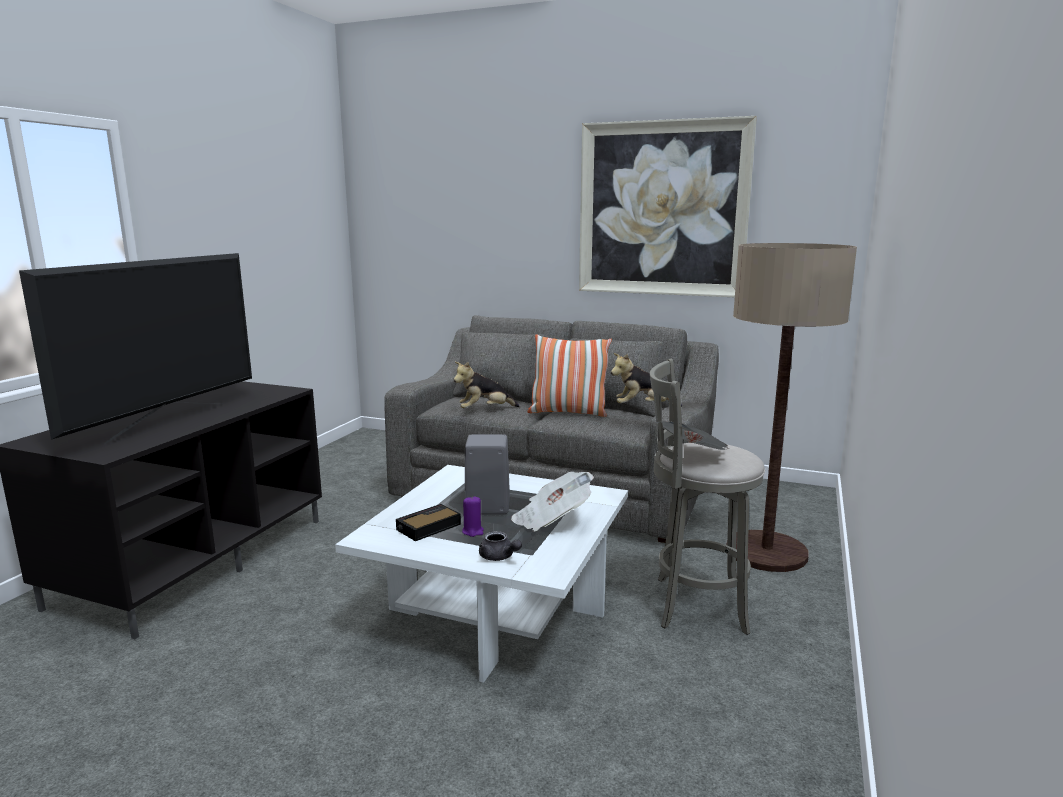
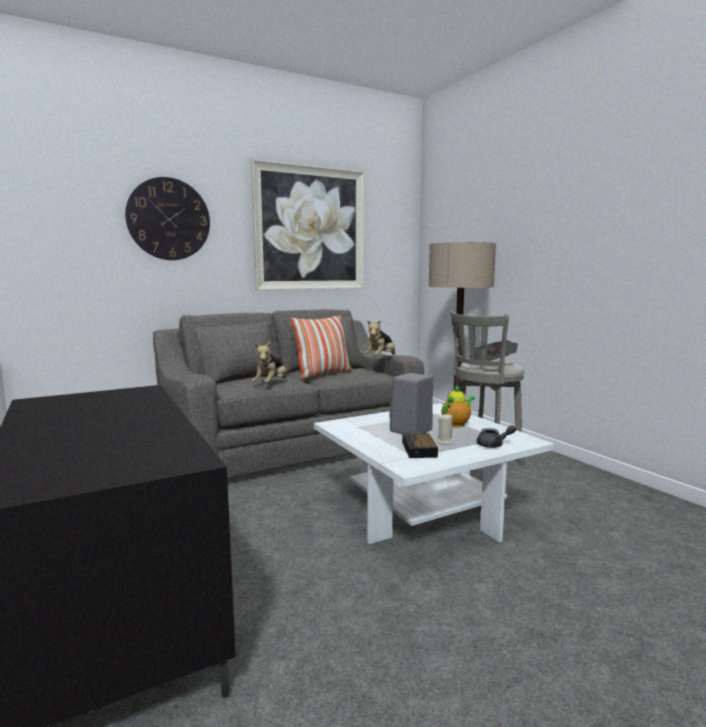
camera: 50 degrees left, 5 degrees down
(168, 421) = (125, 431): television -> none
(473, 531) = (445, 442): purple candle -> beige candle
(489, 205) = (168, 219): none -> wall clock
(551, 520) = (457, 424): newspaper -> teapot

